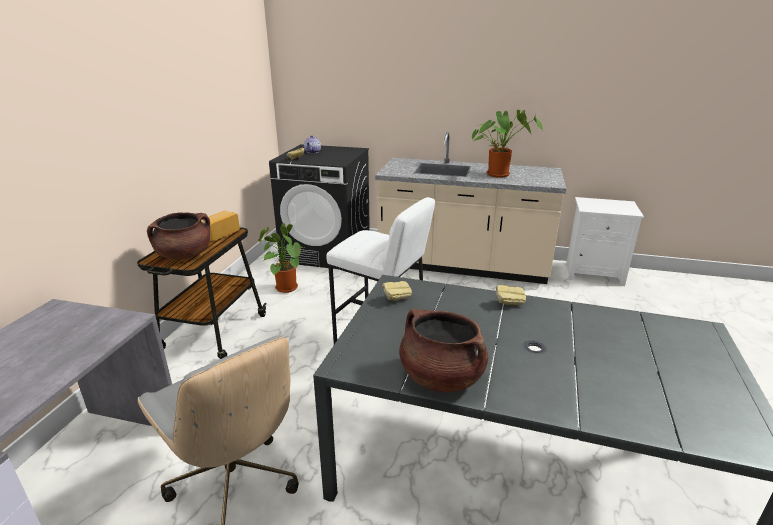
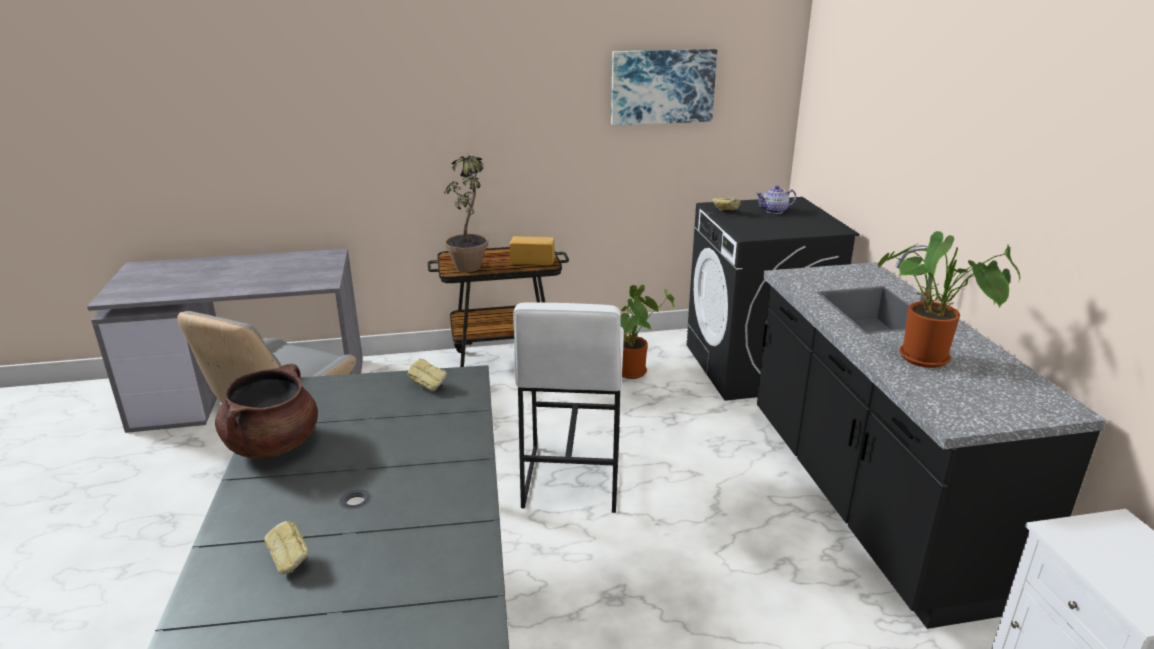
camera: 65 degrees right, 0 degrees up
(184, 255) = (471, 263): brown cooking pot -> potted plant
(221, 82) = (662, 86): none -> picture
(463, 266) = (869, 501): beige counter -> black counter
(508, 304) = (459, 465): bread -> bread (290, 562)

